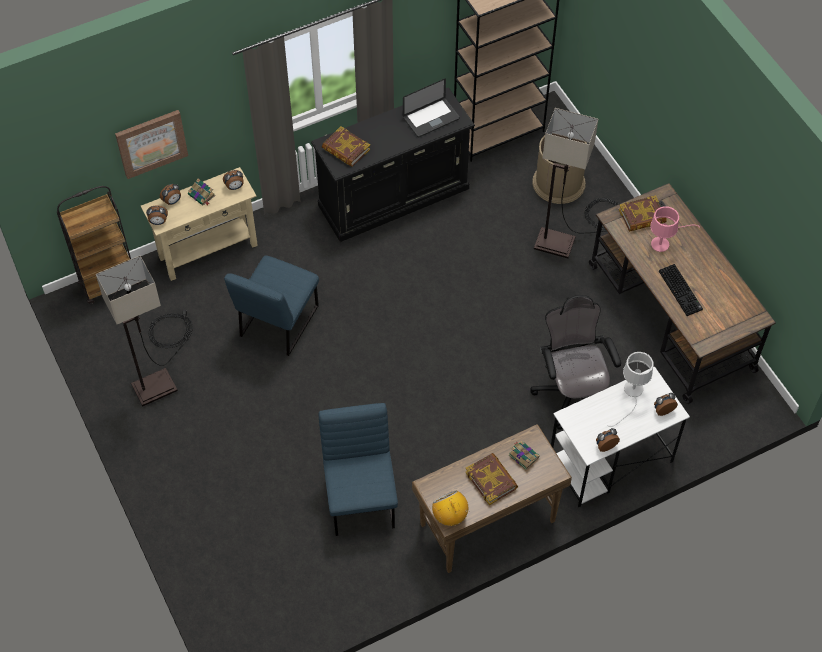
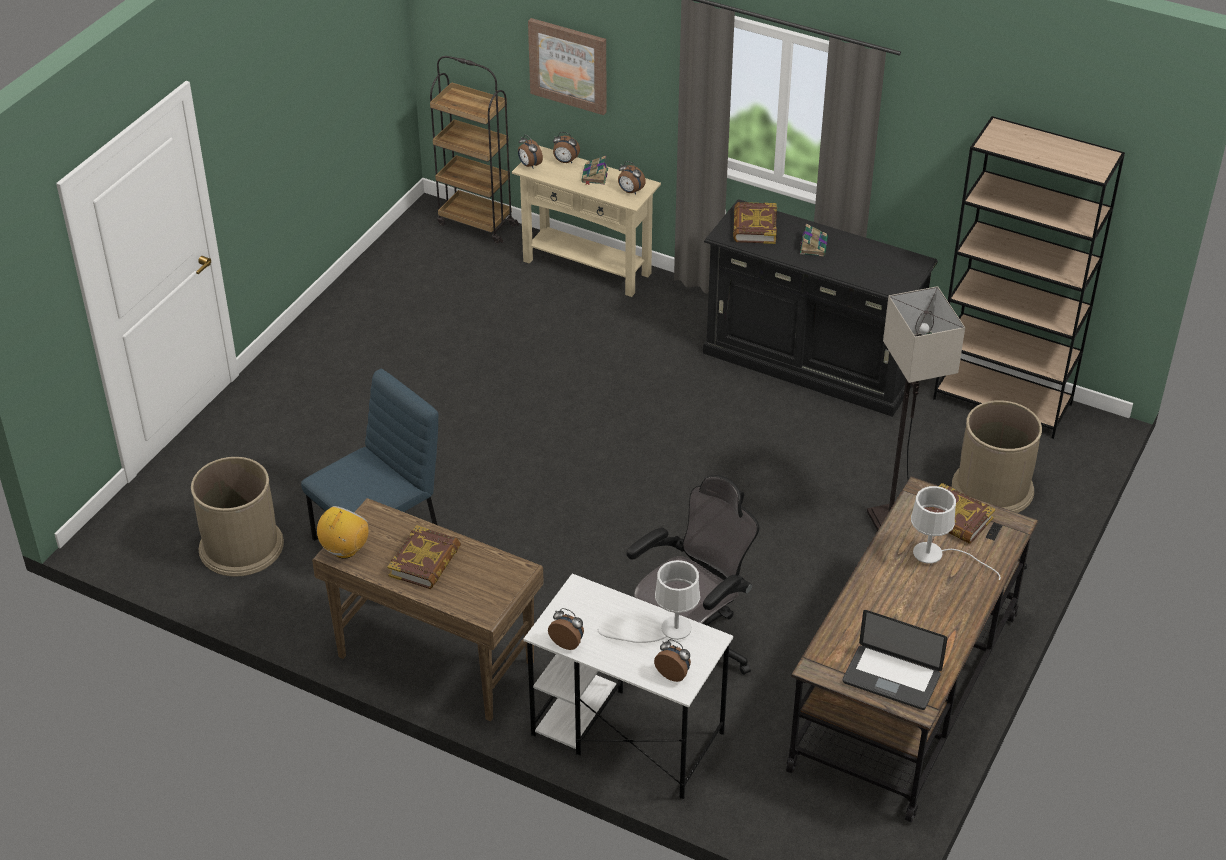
camera: 55 degrees right, 15 degrees down
(164, 357) = (424, 303): floor lamp -> none
(277, 322) = (547, 360): blue chair -> none
(310, 578) = (241, 546): none -> brown trash can
(431, 118) = (875, 267): laptop -> laptop (891, 678)
(523, 455) = (484, 574): book -> book (813, 246)
(663, 242) = (936, 557): pink table lamp -> white table lamp
(681, 290) = (879, 608): keyboard -> none

